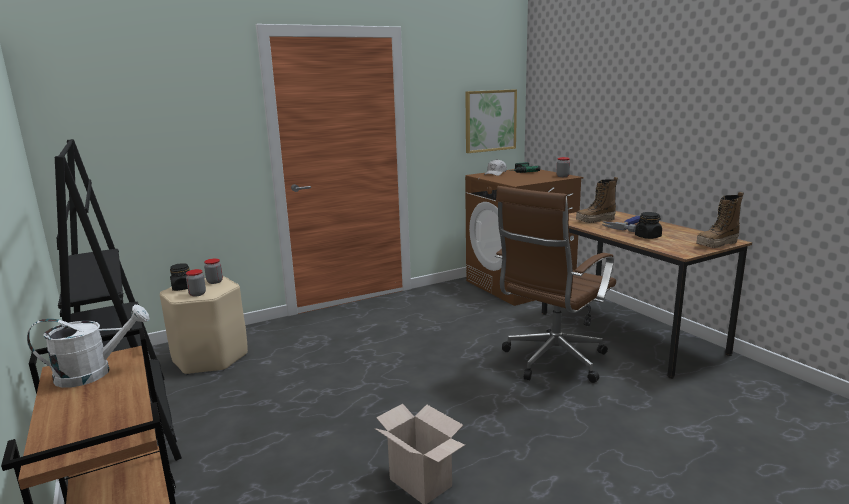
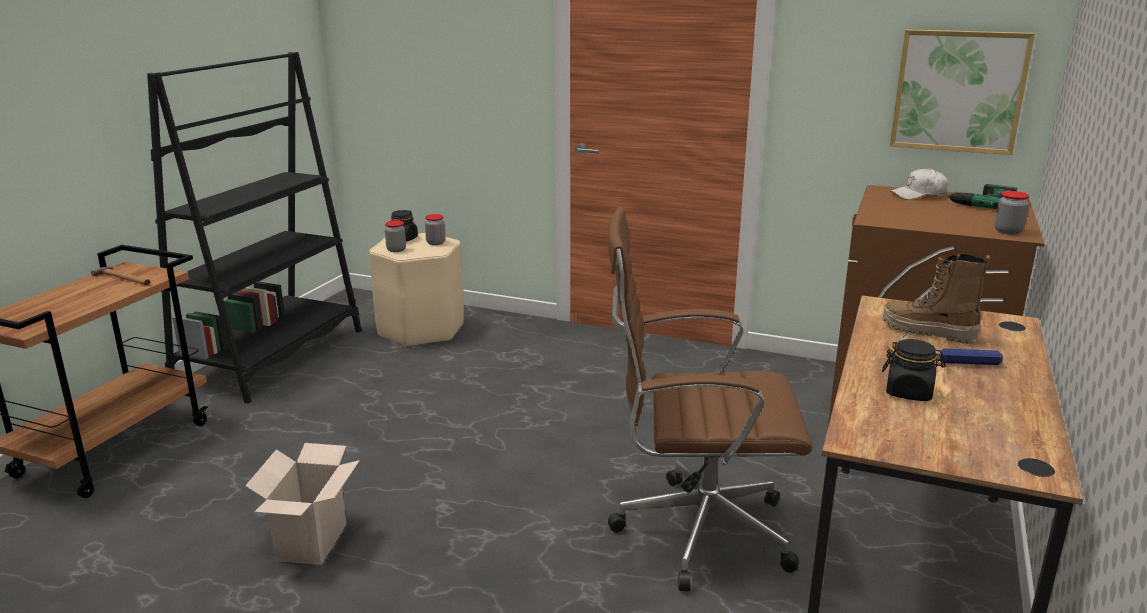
camera: 50 degrees right, 5 degrees up
(94, 373) = (123, 279): white watering can -> hammer
(717, 244) = (979, 463): boot -> none

